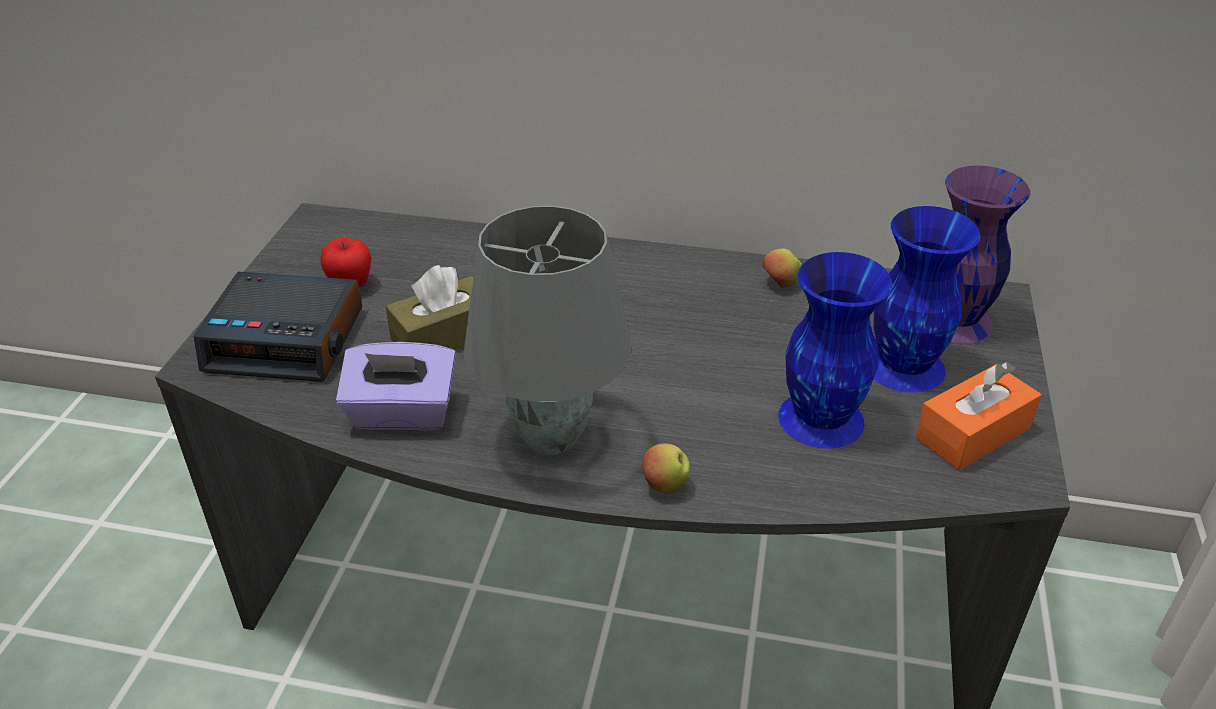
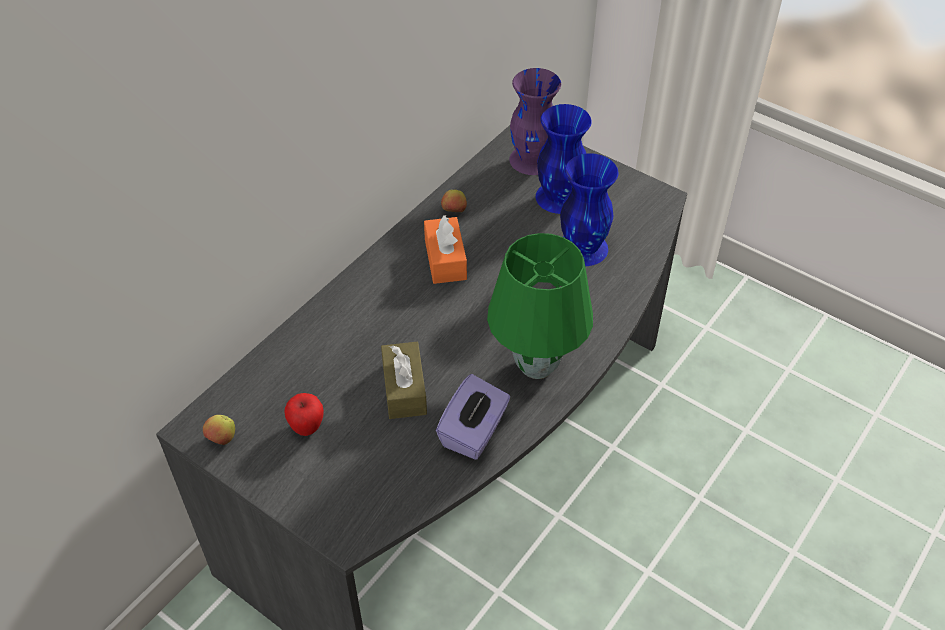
camera: 65 degrees left, 10 degrees up
(287, 339) = (351, 479): alarm clock -> none
(553, 438) = (537, 365): grey table lamp -> green table lamp
(665, 486) = (601, 331): apple -> apple (222, 439)
(972, 433) = (623, 198): orange tissue box -> orange tissue box (445, 259)

